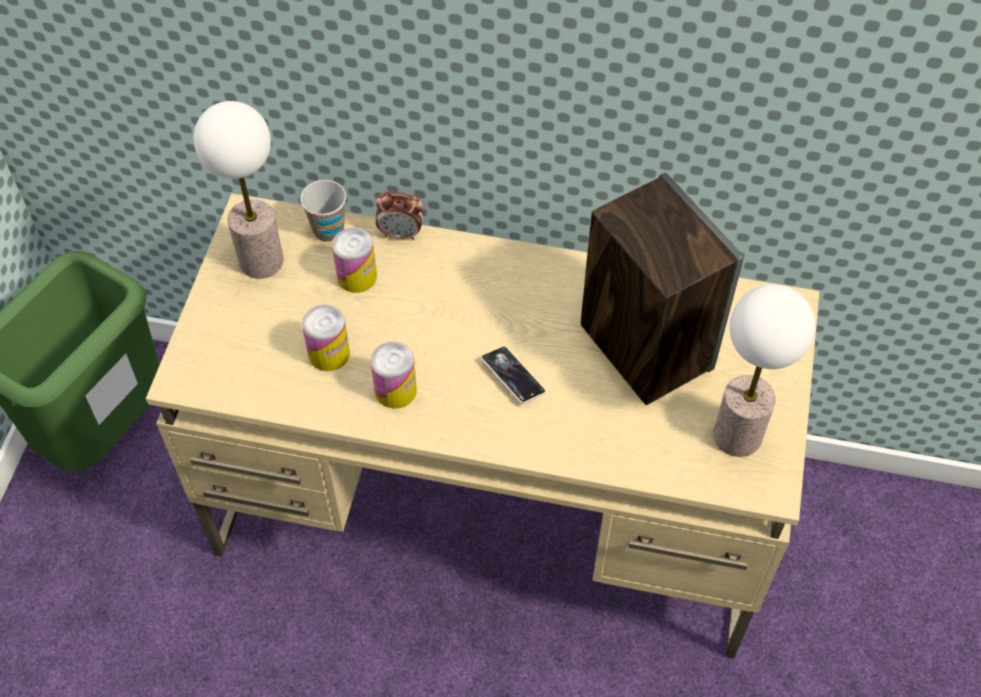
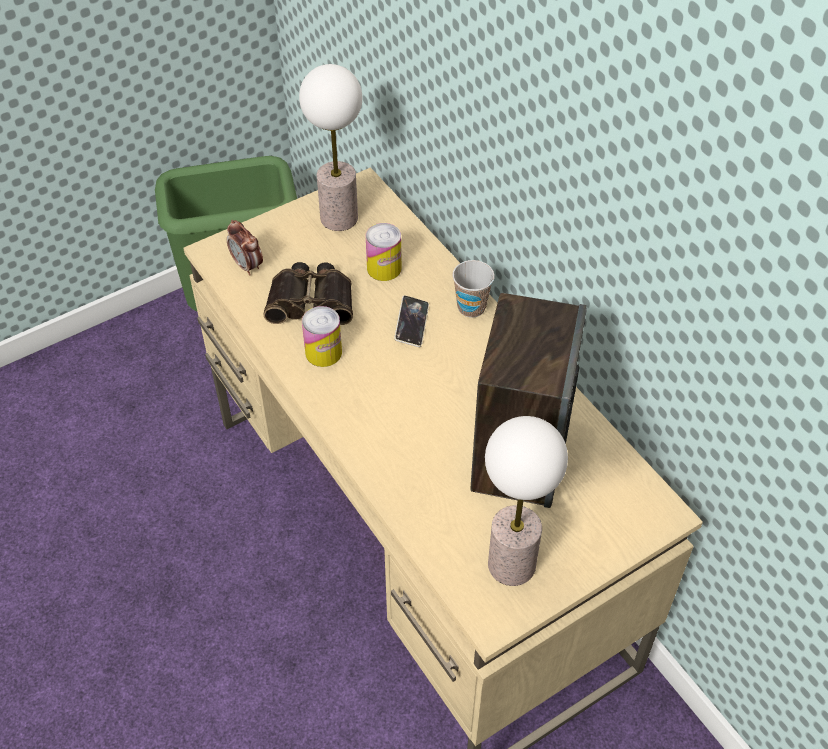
camera: 45 degrees right, 5 degrees down
(328, 230) = (400, 229): cup -> cup (471, 307)
(329, 353) = (311, 300): can -> binoculars
(401, 233) = (443, 263): alarm clock -> alarm clock (247, 266)
(513, 377) = (405, 403): phone -> phone (412, 324)

